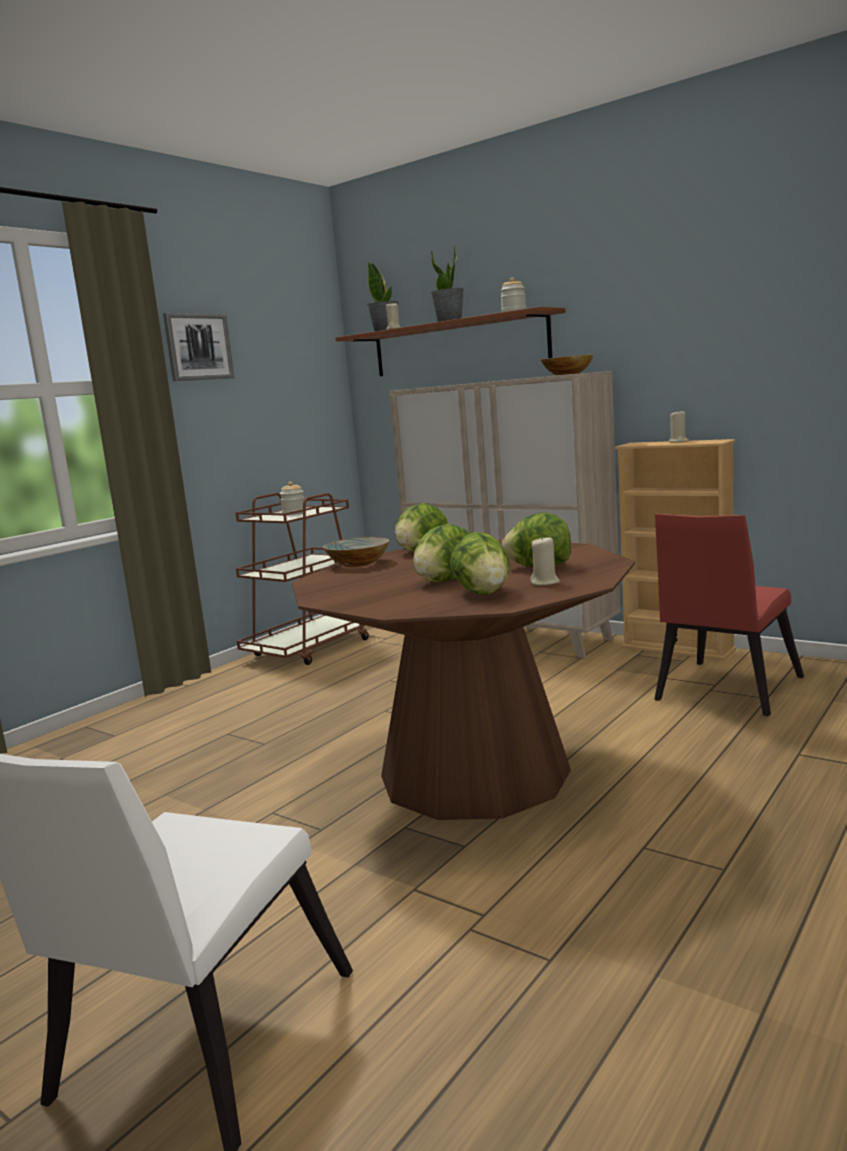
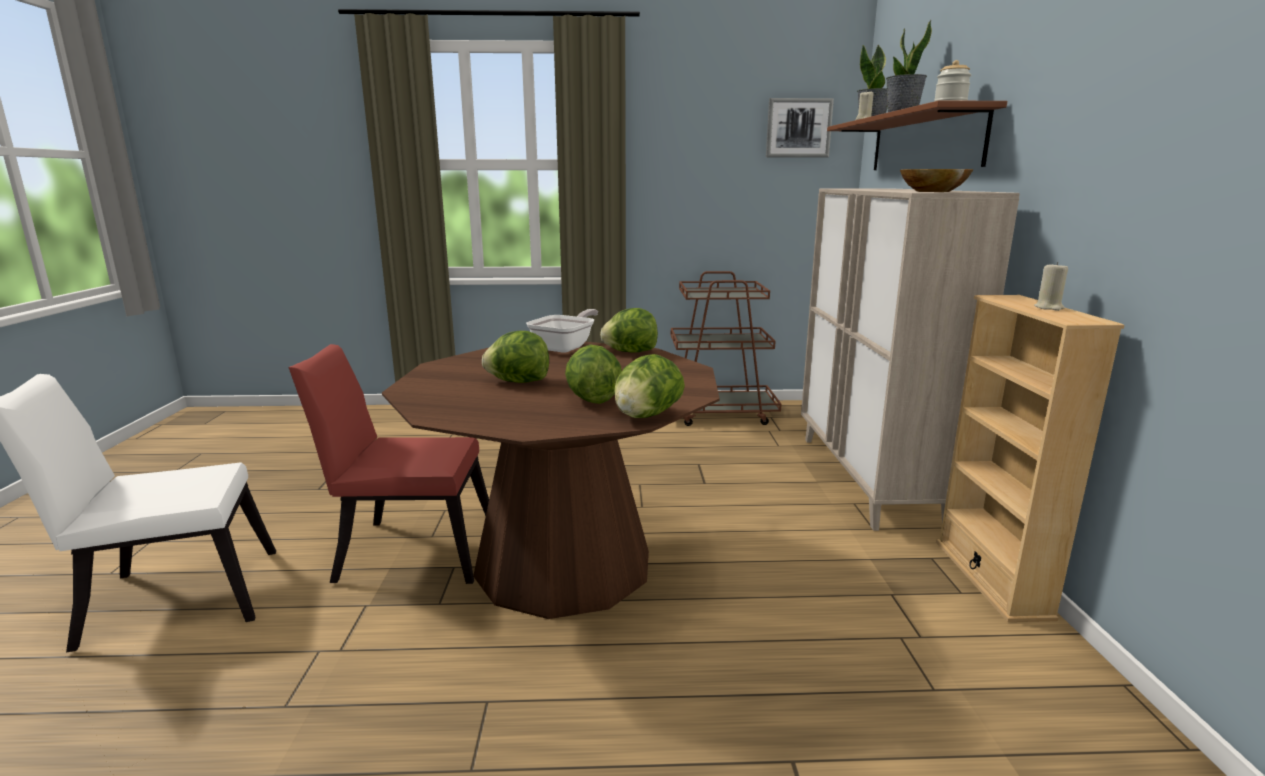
camera: 50 degrees right, 5 degrees up
(198, 347) = (675, 134): picture -> picture (798, 128)
(294, 513) = (720, 293): jar -> none
(358, 563) = (566, 347): bowl -> frying pan
(483, 593) = (478, 402): lettuce -> lettuce (646, 416)
(545, 582) = (528, 413): beige candle -> none
(724, 691) = (909, 649): red chair -> red chair (409, 550)

